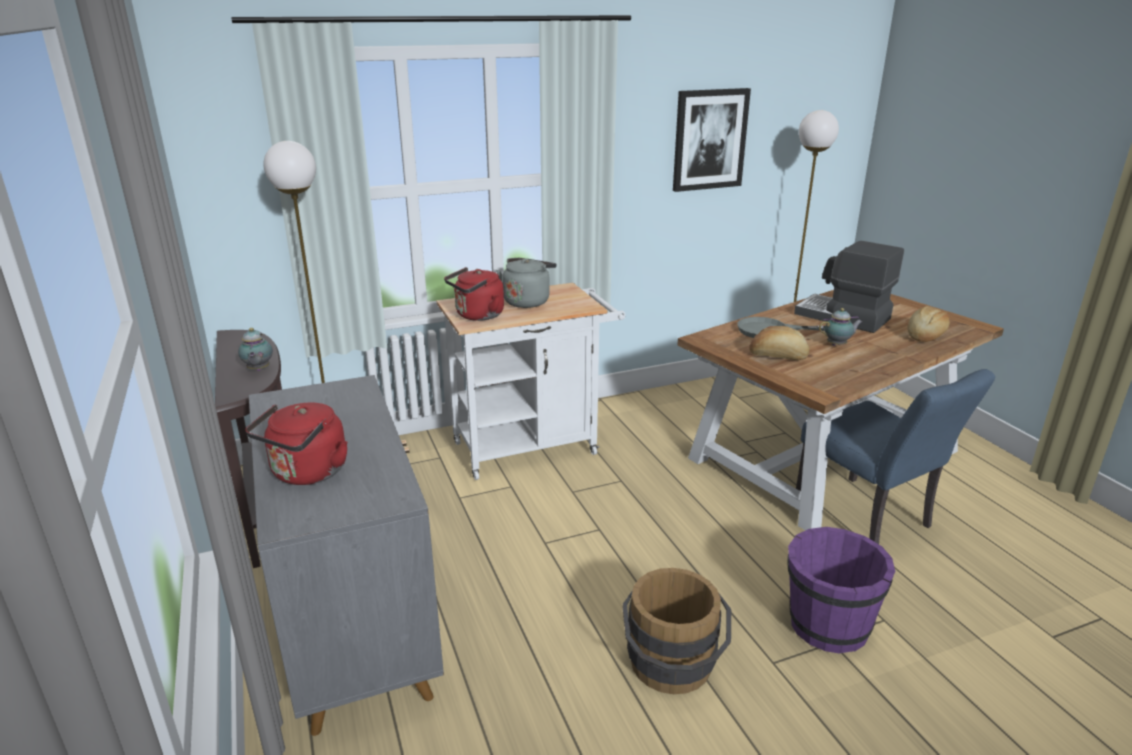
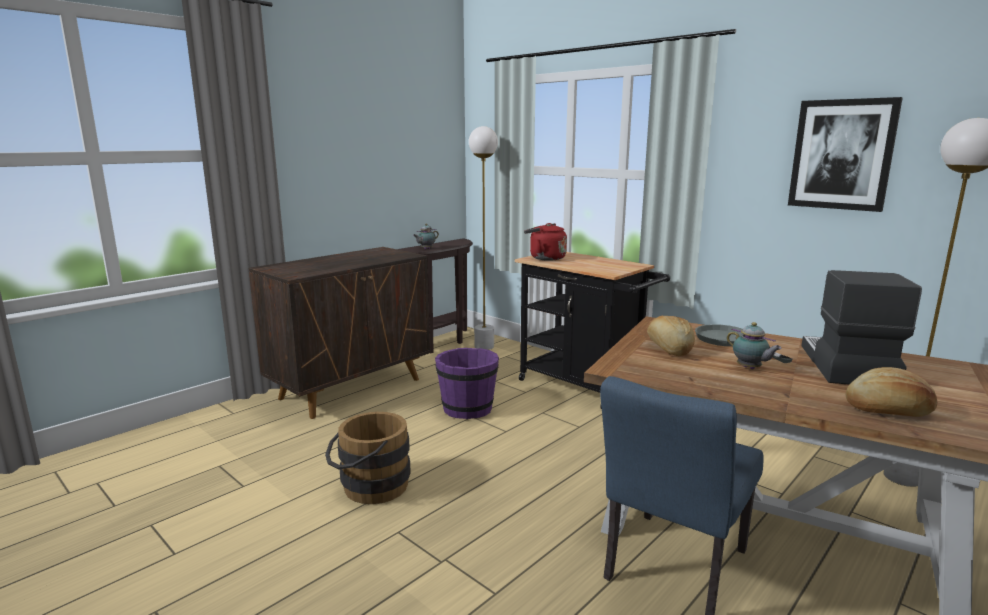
camera: 65 degrees right, 10 degrees down
(307, 474) = (310, 263): red kettle -> none
(356, 633) = (352, 388): grey cabinet -> brown cabinet
(527, 301) = (591, 262): grey kettle -> none
(533, 446) = (585, 387): white cart -> black cart
(827, 625) = (463, 556): purple bucket -> purple bucket (467, 409)

